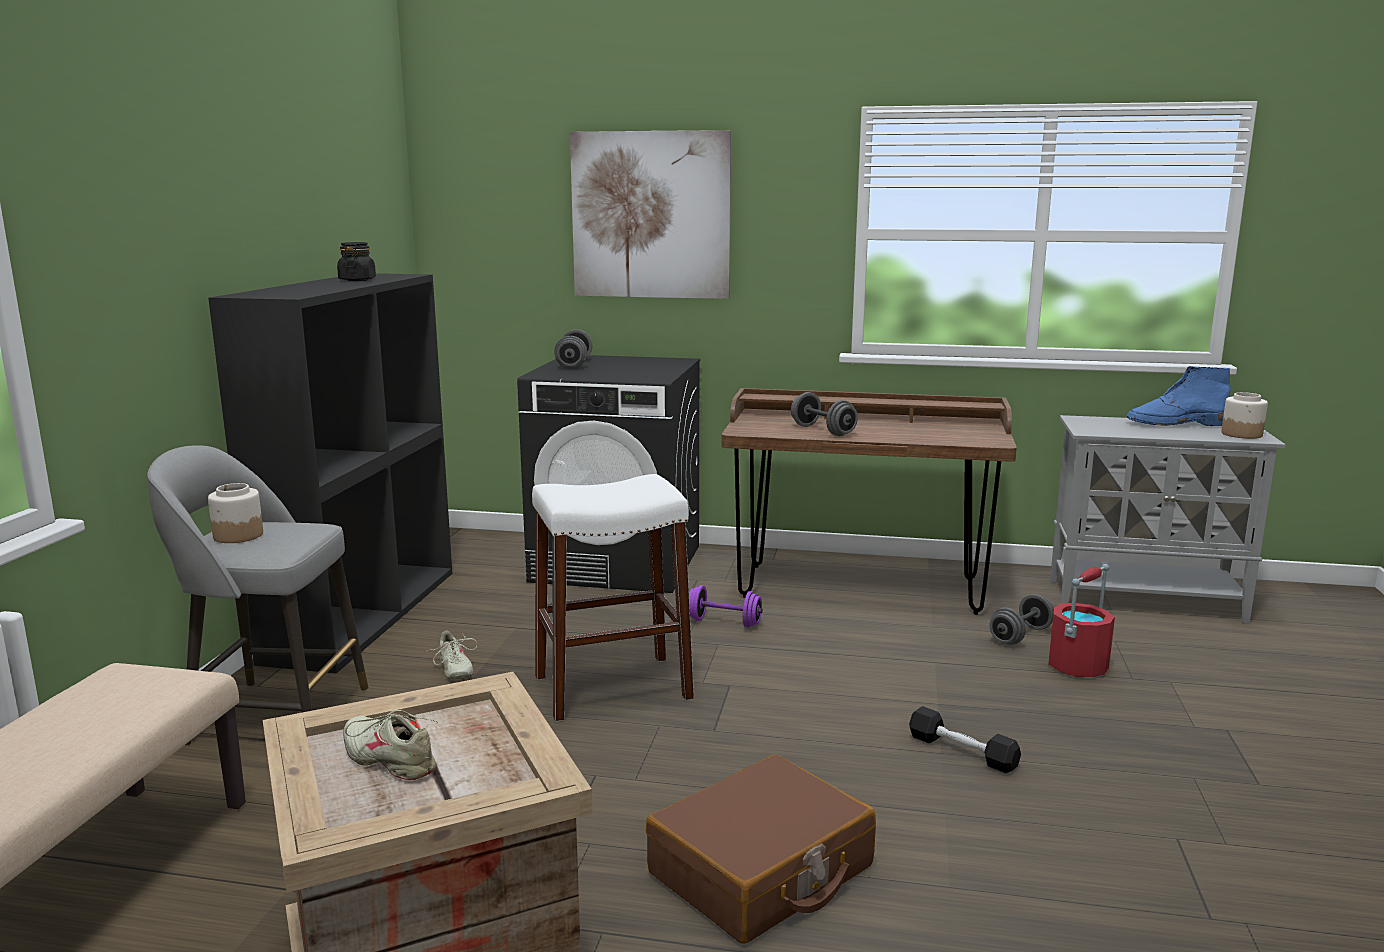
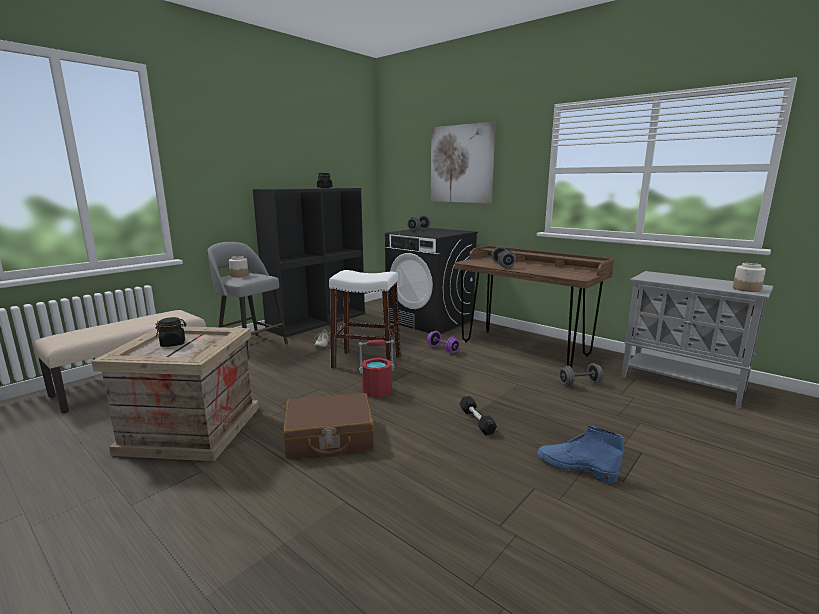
camera: 30 degrees right, 0 degrees up
(390, 758) = (173, 344): beige shoe -> black jar
(1077, 667) = (592, 403): red bucket -> red bucket (377, 391)
(1175, 424) = (710, 281): blue boot -> blue boot (575, 467)

